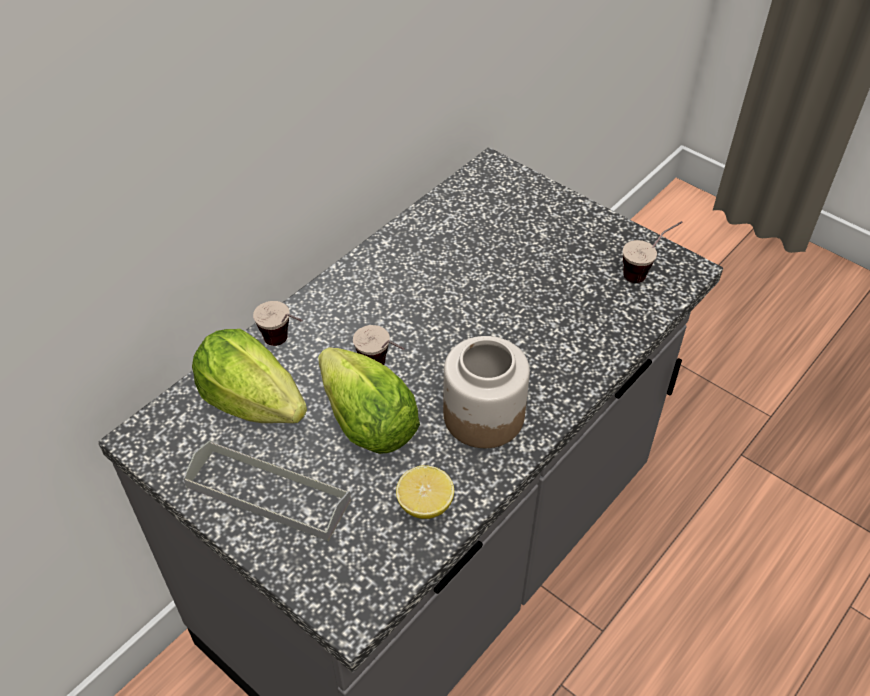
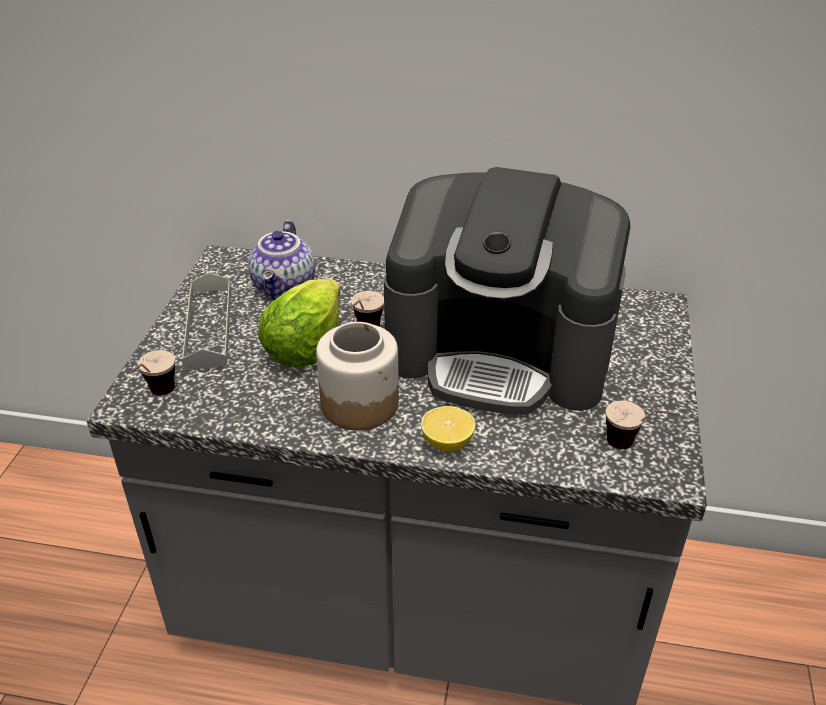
camera: 60 degrees right, 10 degrees down
(252, 401) = (286, 288): lettuce -> teapot
(285, 344) = (350, 281): cup -> cup (156, 398)
(425, 504) = (246, 405): lemon -> lemon (447, 442)
(480, 289) = (501, 352): none -> coffee machine

